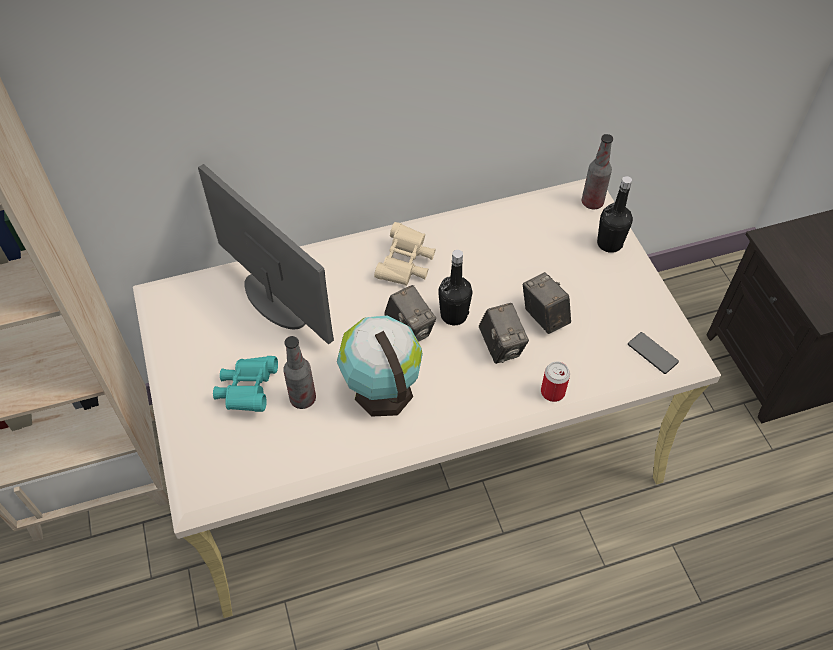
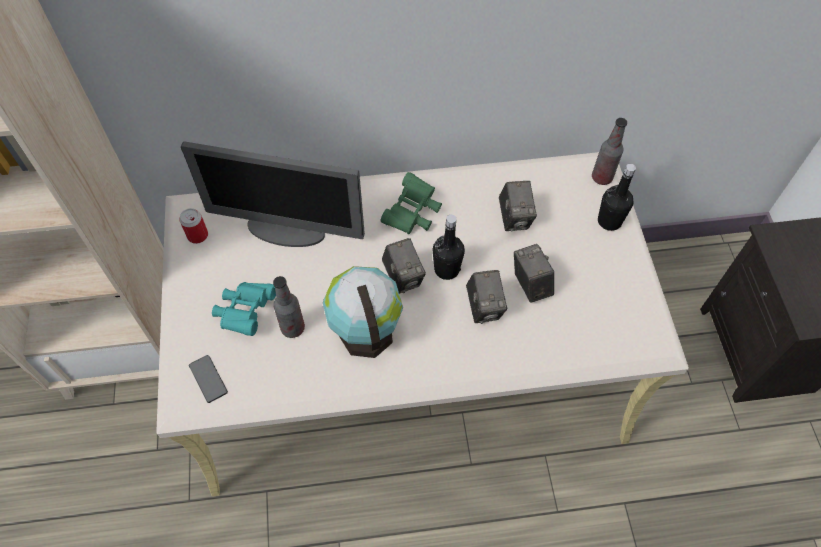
camera: 10 degrees right, 5 degrees up
(275, 301) = (287, 230): monitor -> monitor turned 135 degrees clockwise
(405, 265) = (412, 213): beige binoculars -> green binoculars
(512, 254) = (514, 218): none -> camera
(552, 392) = (522, 359): can -> can (197, 235)
(652, 353) = (626, 337): phone -> phone (208, 379)

